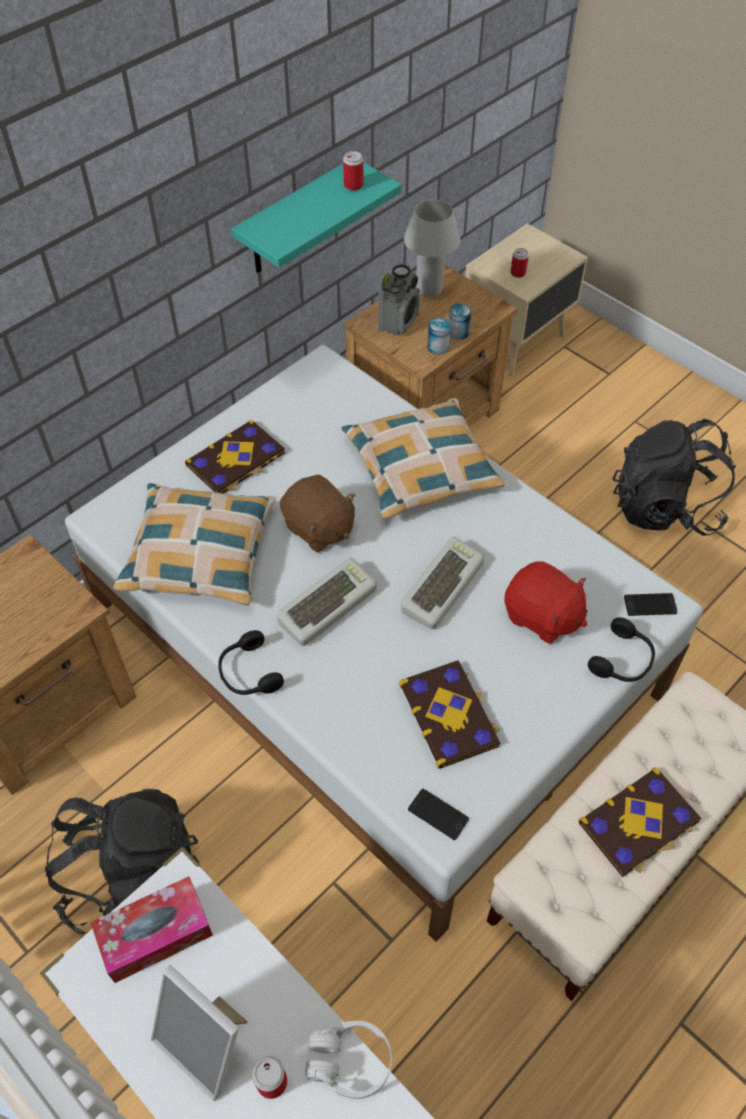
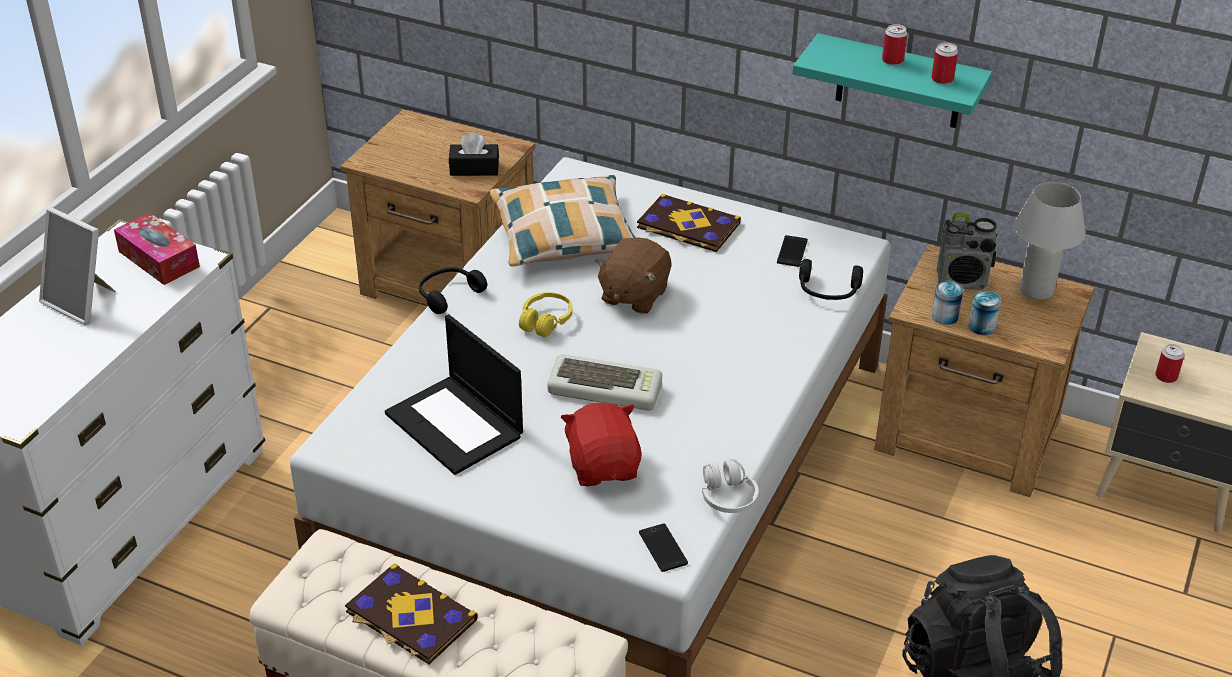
camera: 70 degrees right, 15 degrees down
(44, 596) = (474, 168): none -> black tissue box
(132, 876) = (310, 382): black backpack -> none
(206, 1043) = (82, 302): picture frame -> picture frame turned 75 degrees counterclockwise
(272, 1082) = (59, 338): can -> can (892, 60)
(327, 604) = (545, 321): keyboard -> yellow headphones
(349, 1061) = (79, 371): white headphones -> white headphones (727, 497)
(420, 468) = (755, 343): pillow -> none
(438, 814) = (347, 438): phone -> phone (792, 251)
(450, 714) = (456, 425): book -> laptop
(542, 616) = (603, 466): red plush toy -> red plush toy turned 150 degrees clockwise
(623, 660) = (576, 537): black headphones -> black headphones (828, 291)

